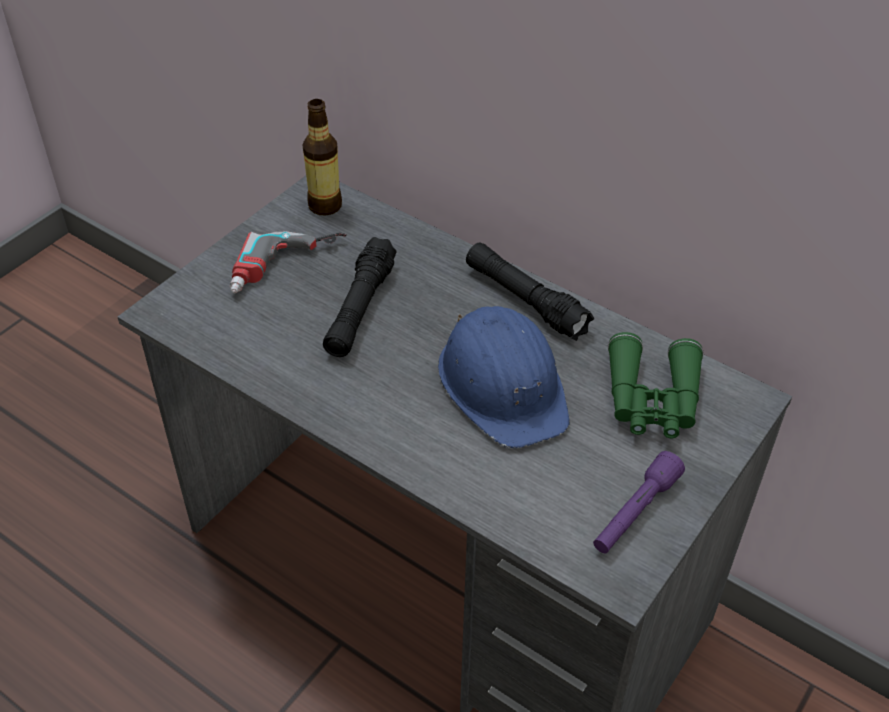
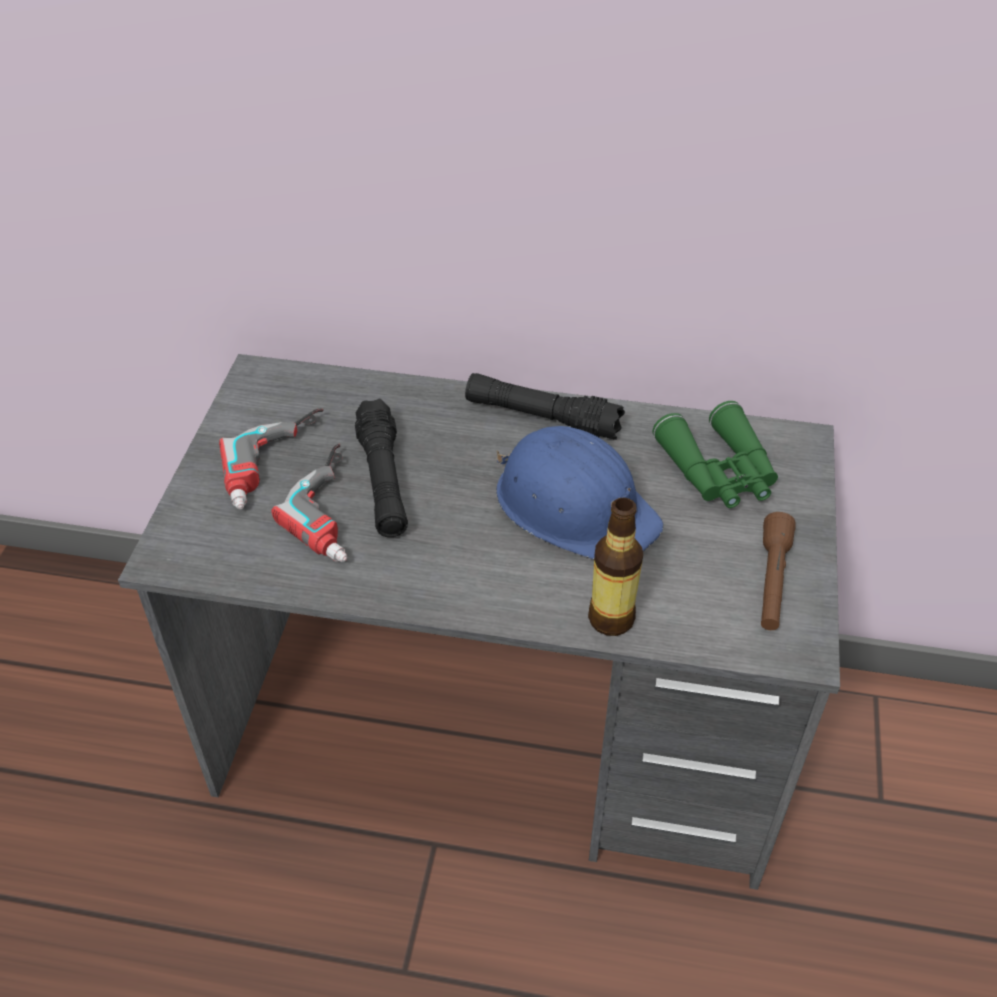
camera: 25 degrees left, 0 degrees up
(310, 320) = (339, 510): none -> power drill
(325, 205) = (276, 387): bottle -> bottle (611, 618)
(635, 512) = (772, 582): purple flashlight -> brown flashlight

